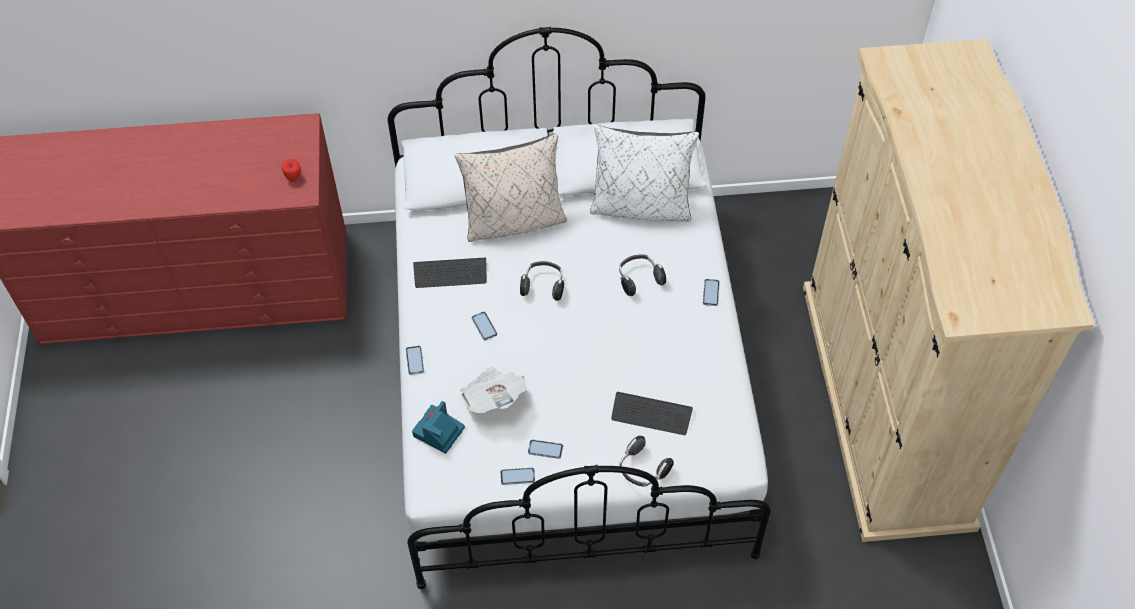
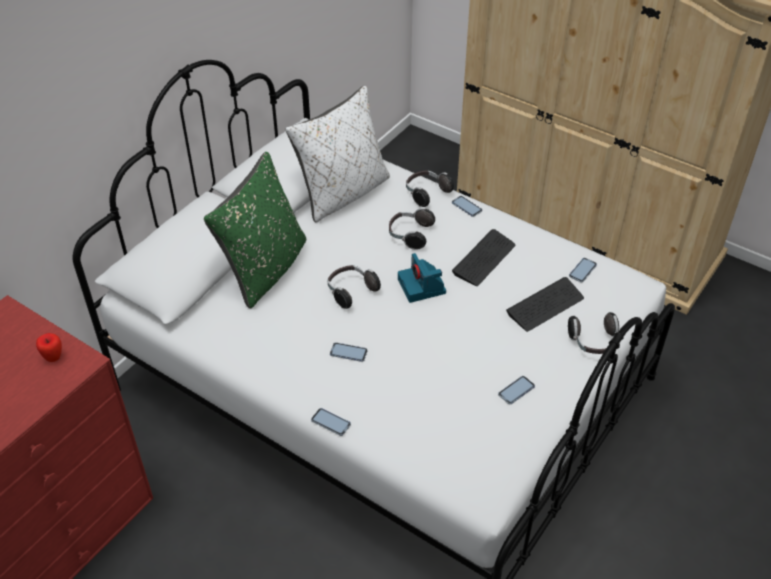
camera: 50 degrees left, 10 degrees down
(438, 432) = (426, 453): camera -> camera (422, 287)
(450, 274) = (268, 341): keyboard -> keyboard (484, 259)
(494, 398) = (429, 392): newspaper -> none
(514, 221) = (265, 269): beige pillow -> green pillow
(517, 476) = (526, 426): phone -> phone (582, 270)
(698, 257) = (426, 193): none -> headphones

